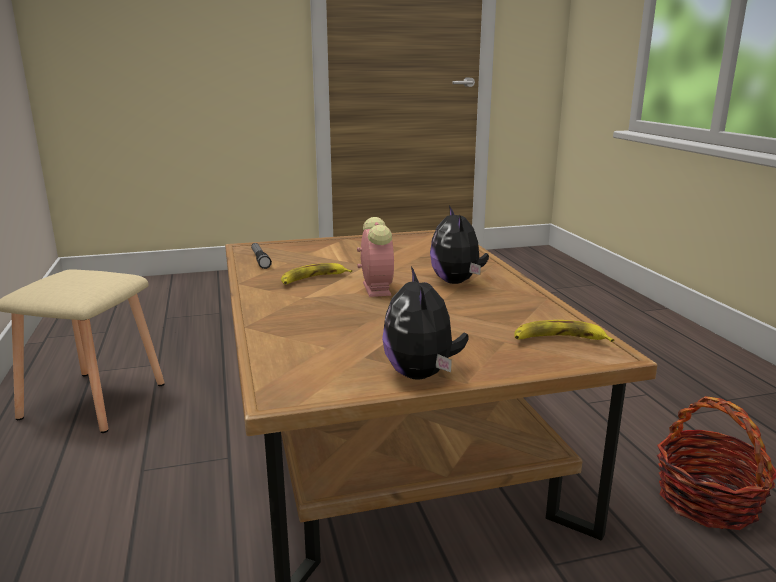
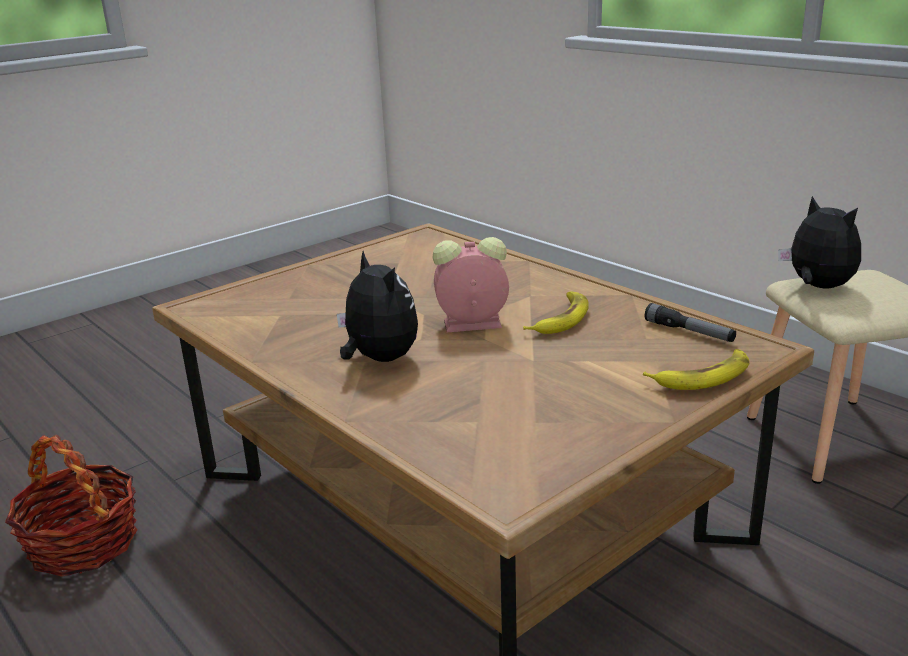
camera: 155 degrees right, 5 degrees up
(375, 288) = (470, 324): alarm clock -> alarm clock turned 120 degrees clockwise
(422, 374) = (343, 261): plush toy -> plush toy (817, 287)
(558, 340) = (238, 306): banana -> banana (703, 376)

